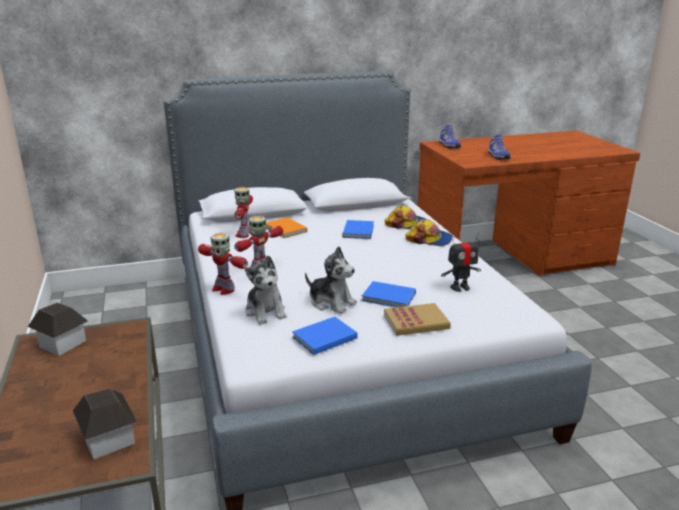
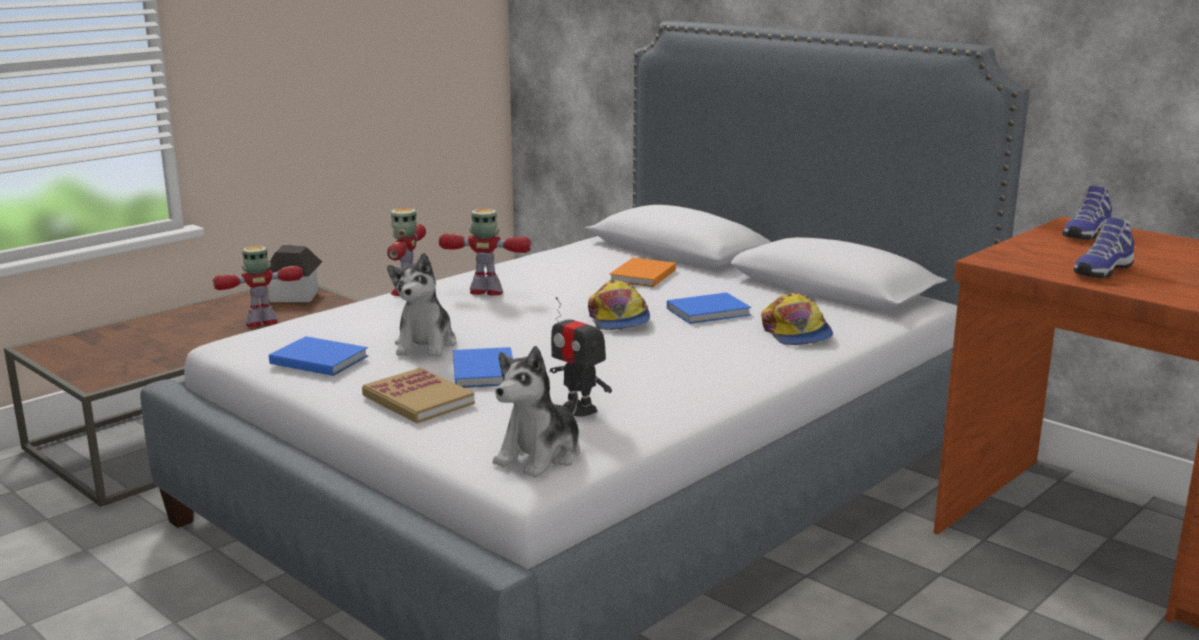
camera: 60 degrees right, 5 degrees down
(109, 440) = (133, 363): toy house -> none
(244, 234) = (590, 262): toy robot -> toy robot (262, 323)
(266, 312) = (363, 320): plush toy -> plush toy (540, 456)
(429, 239) = (753, 358): cap -> cap (619, 319)

